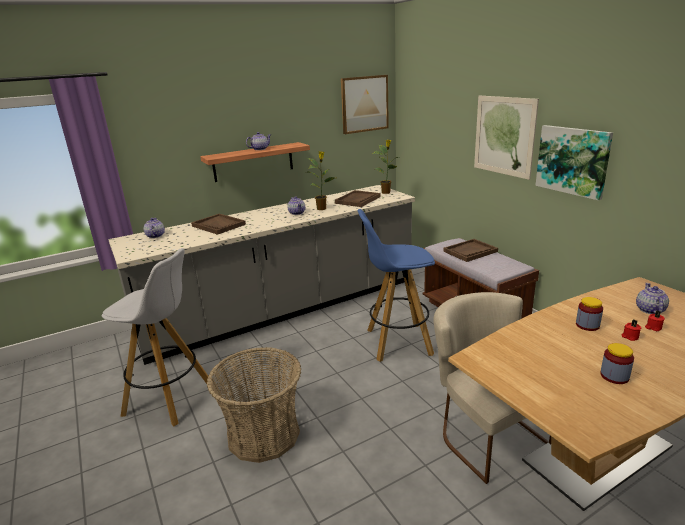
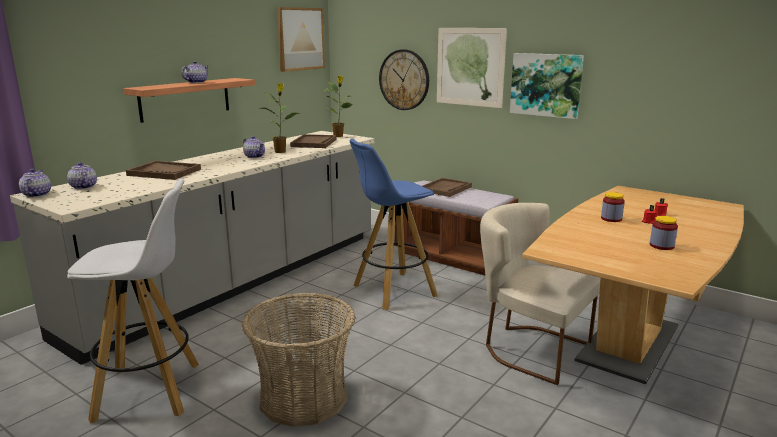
camera: 25 degrees left, 5 degrees down
(449, 143) = (404, 80): none -> wall clock
(649, 310) = (646, 204): teapot -> teapot (36, 195)

